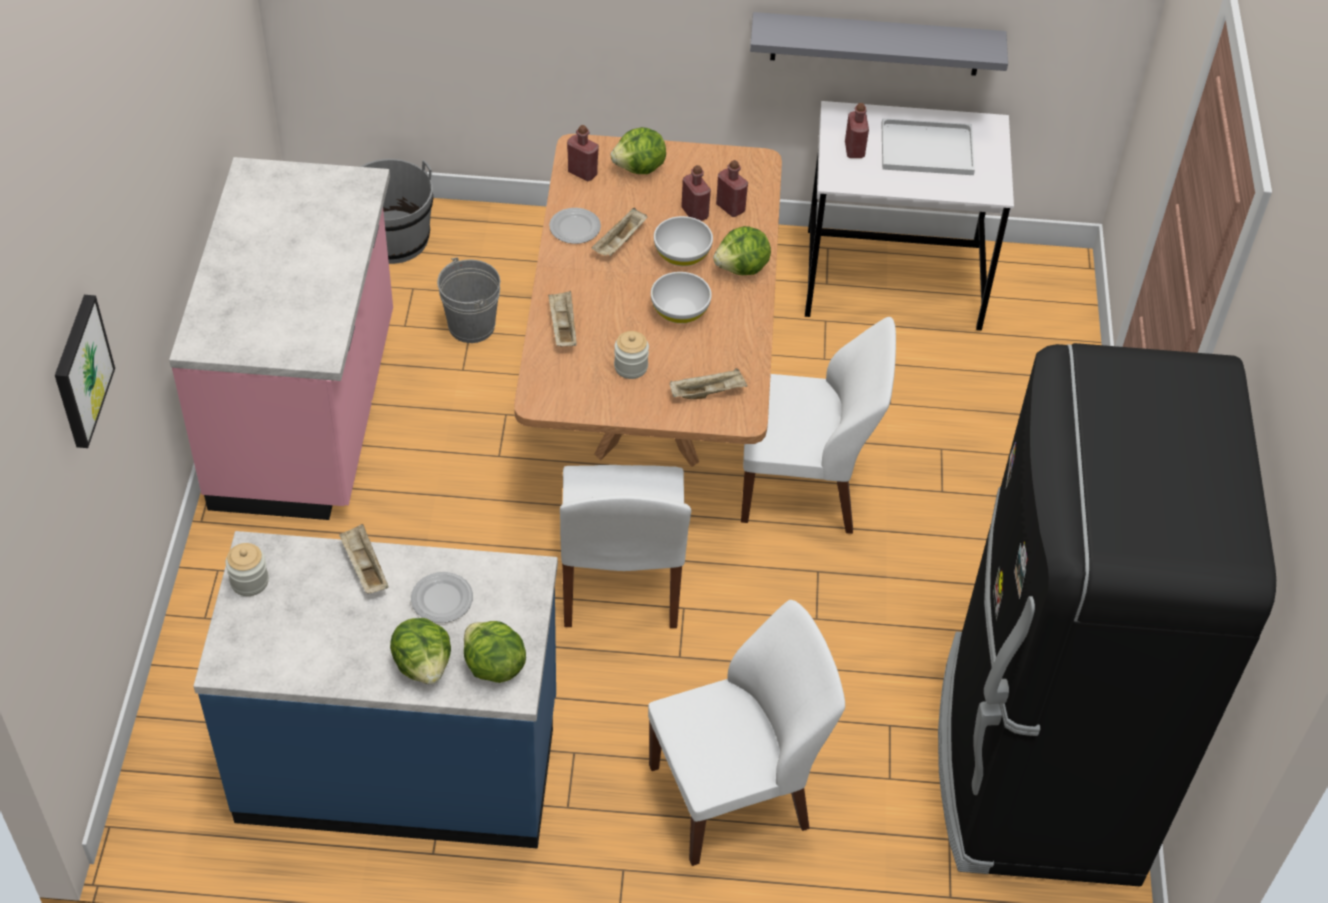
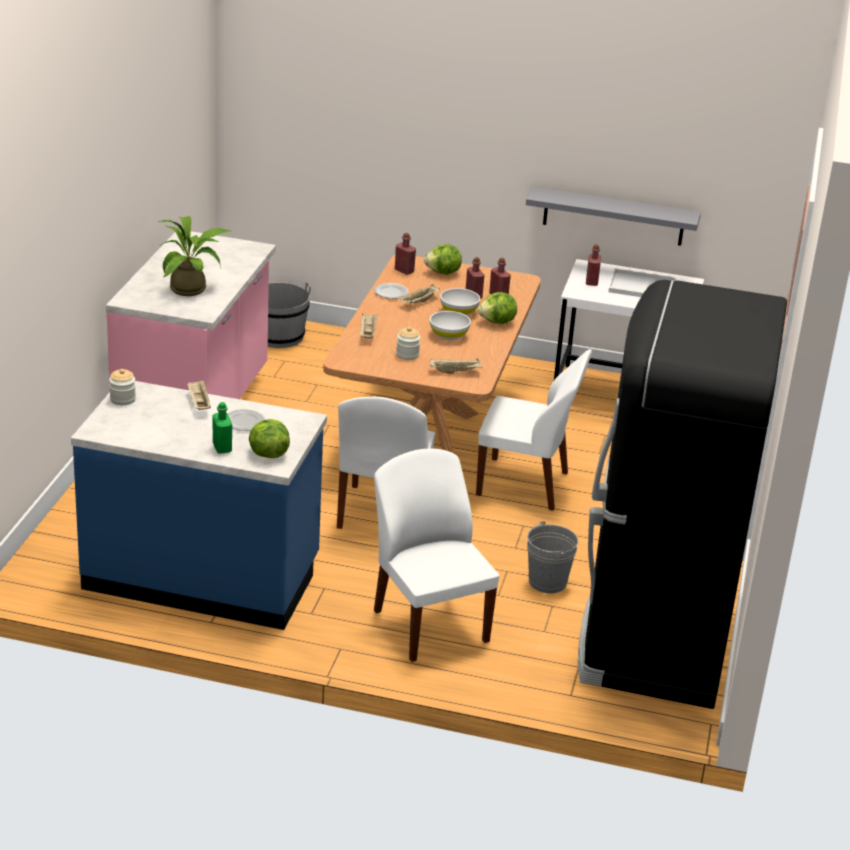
camera: 10 degrees right, 20 degrees down
(80, 371) = (45, 243): picture -> none
(291, 298) = (193, 289): none -> potted plant
(423, 665) = (222, 447): lettuce -> green bottle
(471, 326) = (318, 382): grey bucket -> grey bucket (547, 582)
(733, 796) = (429, 624): white chair -> white chair turned 105 degrees counterclockwise

